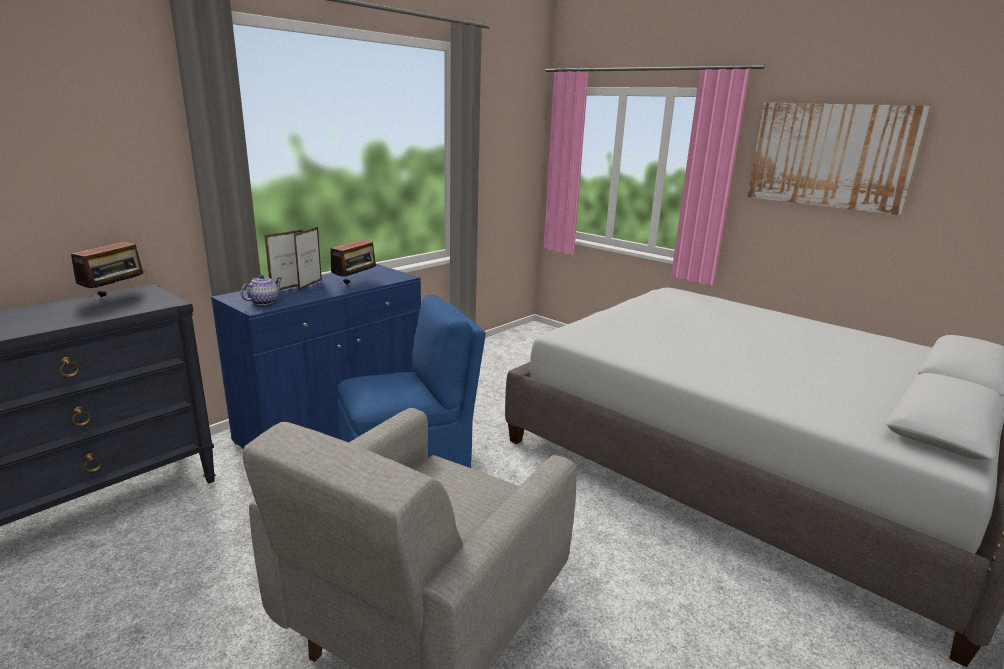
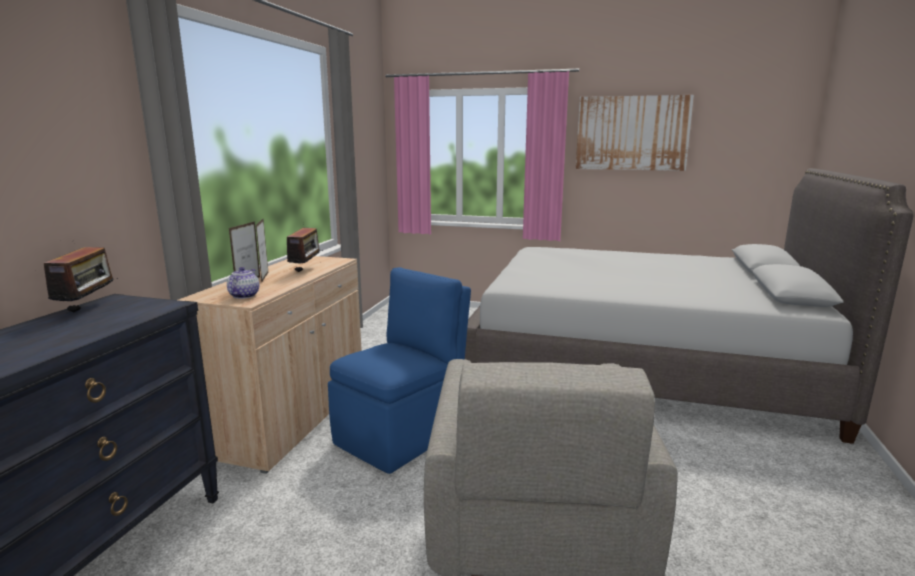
camera: 25 degrees left, 5 degrees down
(333, 423) = (292, 418): blue cabinet -> beige cabinet

